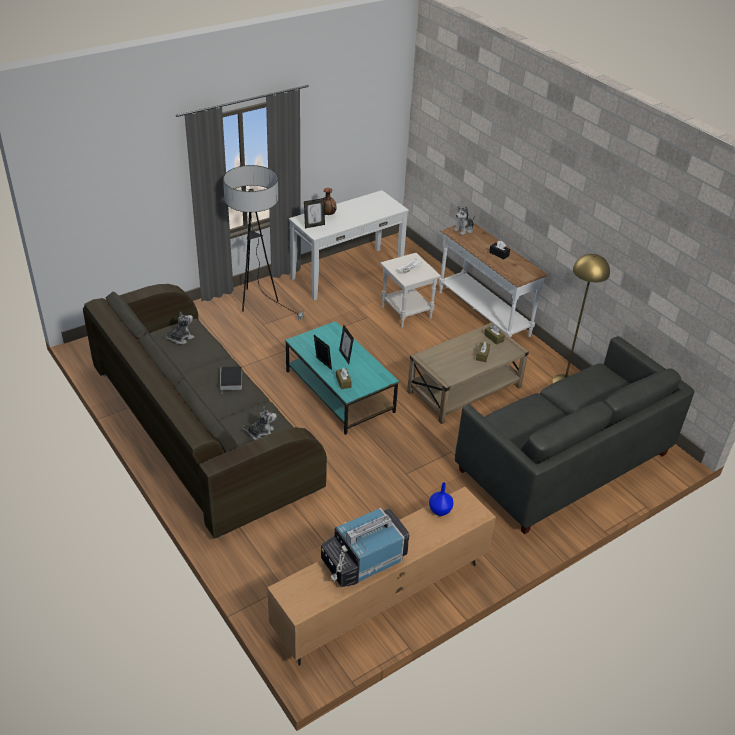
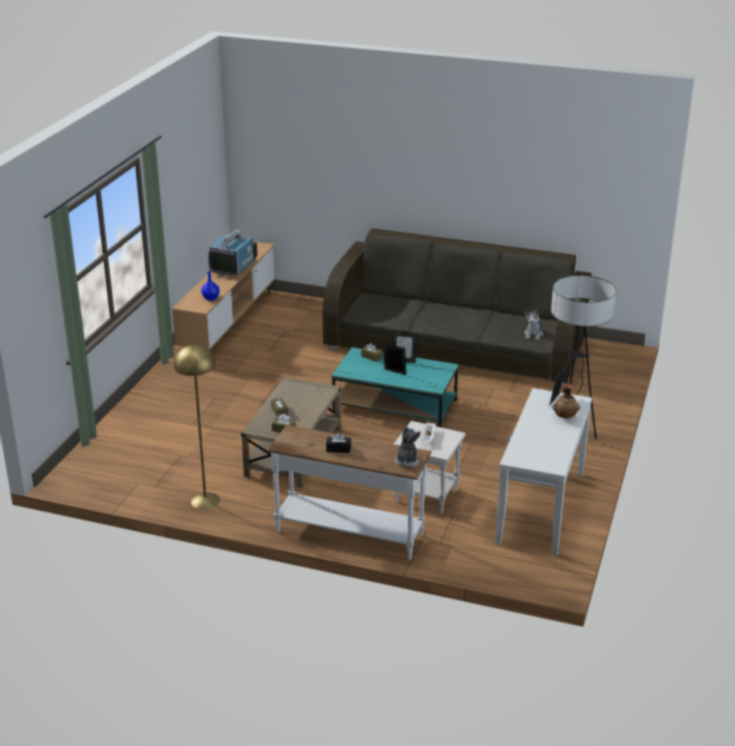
camera: 145 degrees right, 10 degrees down
(231, 381) = (450, 325): book -> none
(261, 434) = (384, 312): plush toy -> none
(563, 462) = (161, 436): grey sofa -> none

